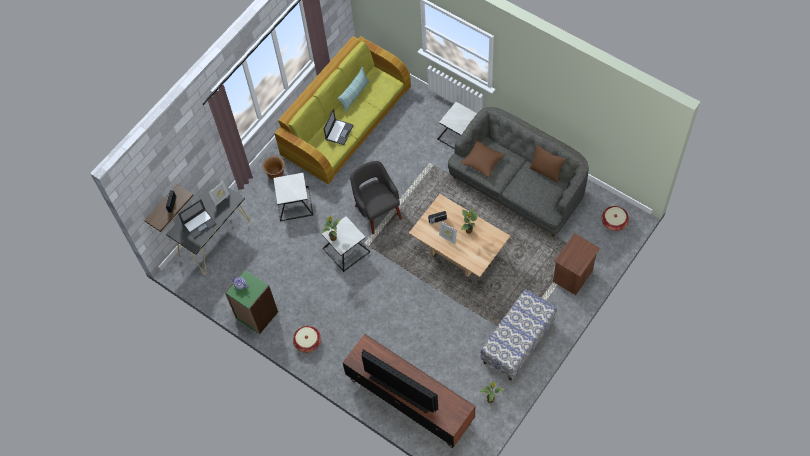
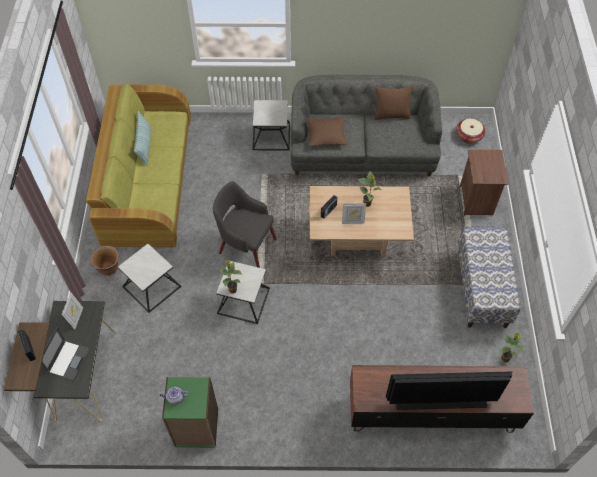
camera: 40 degrees left, 5 degrees down
(307, 342) = (276, 421): basket -> none
(339, 132) = (155, 186): laptop -> none

